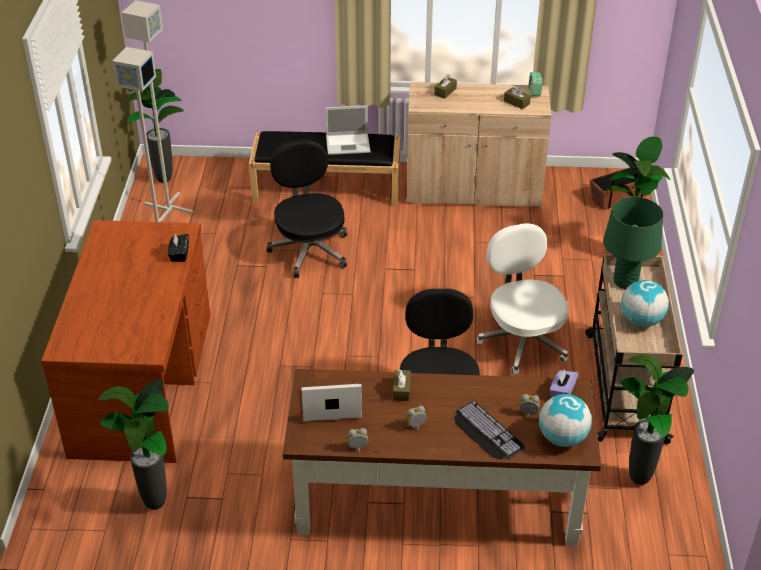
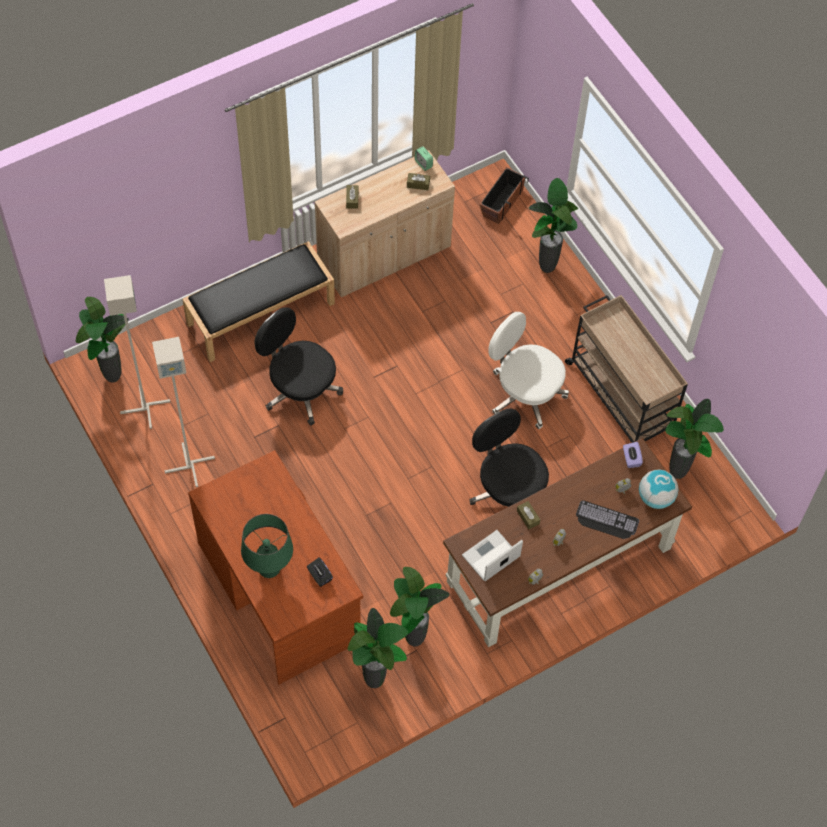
camera: 35 degrees left, 20 degrees up
(179, 254) = (286, 490): black tissue box -> black tissue box (319, 576)
(227, 490) = (414, 641): none -> potted plant
(349, 144) = (277, 275): laptop -> none
(625, 282) = (605, 330): green table lamp -> green table lamp (269, 568)
(641, 320) = (638, 362): globe -> none

